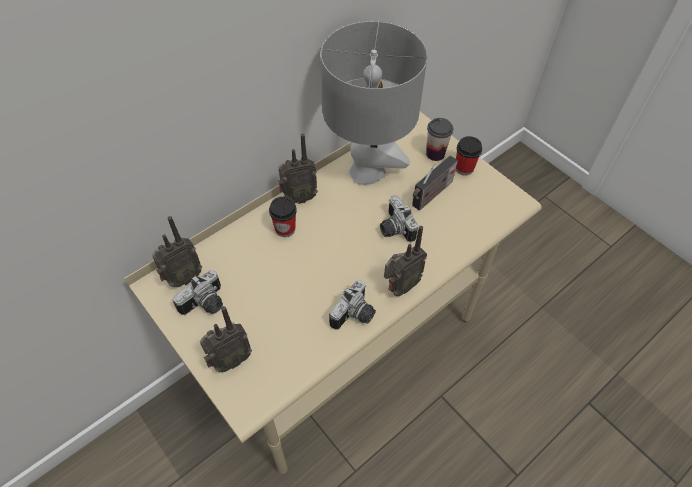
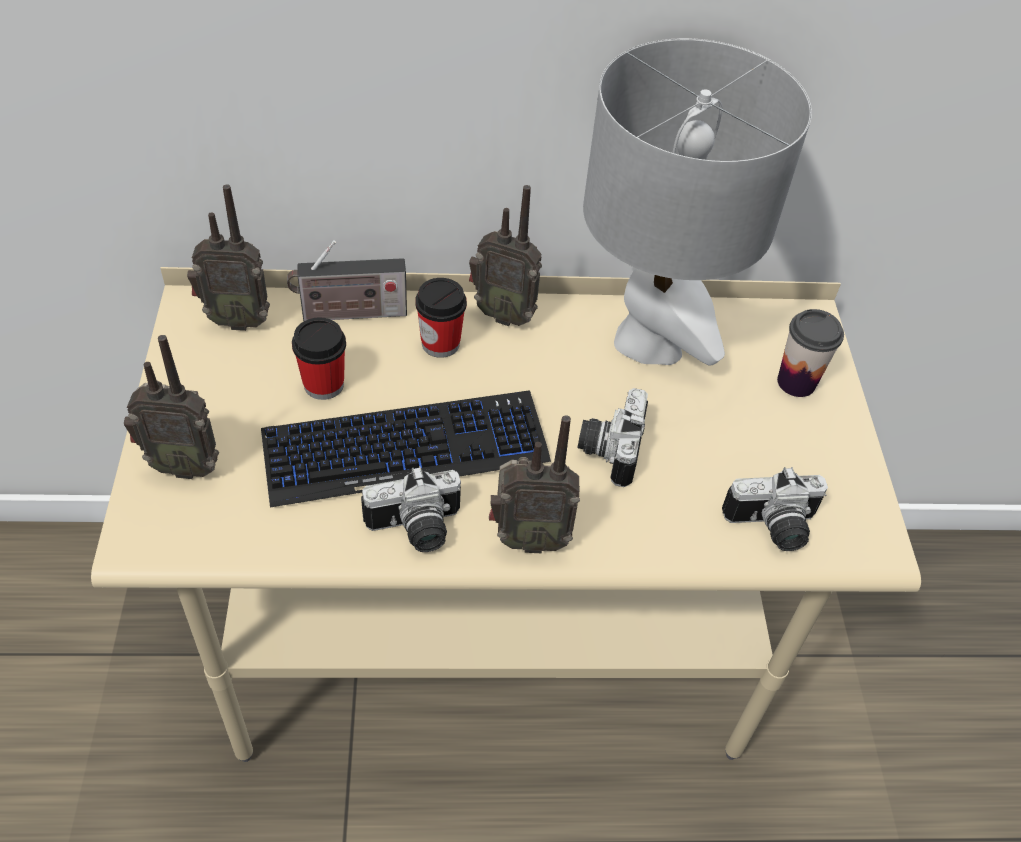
camera: 35 degrees right, 5 degrees down
(205, 305) = (230, 372): camera -> camera (773, 528)
(317, 285) = (406, 448): none -> keyboard
(431, 195) = (724, 439): radio -> radio (349, 314)
(464, 168) = (827, 434): cup -> cup (323, 384)

